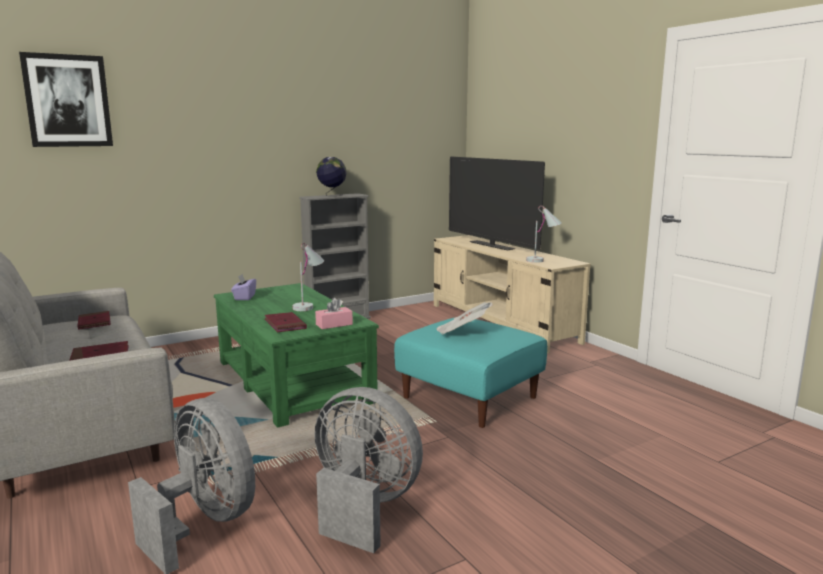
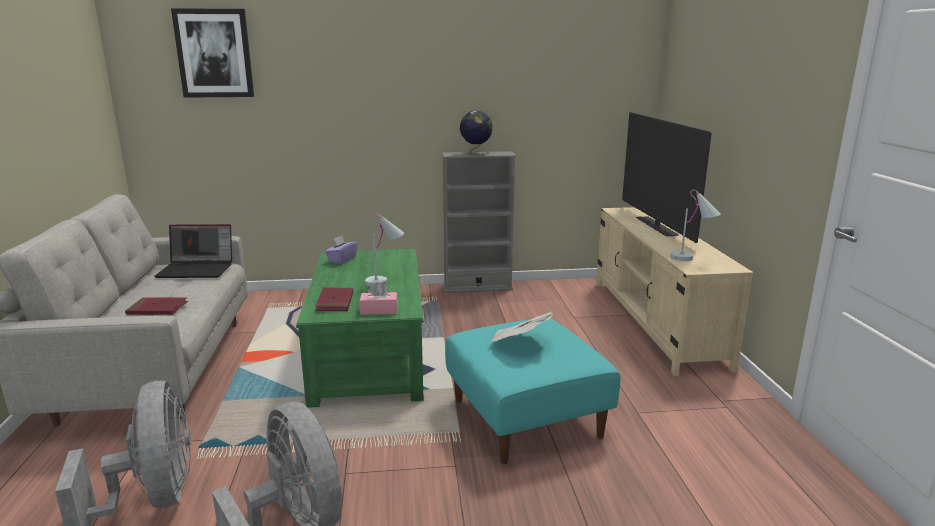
camera: 25 degrees right, 5 degrees up
(94, 323) = (198, 269): red book -> laptop

